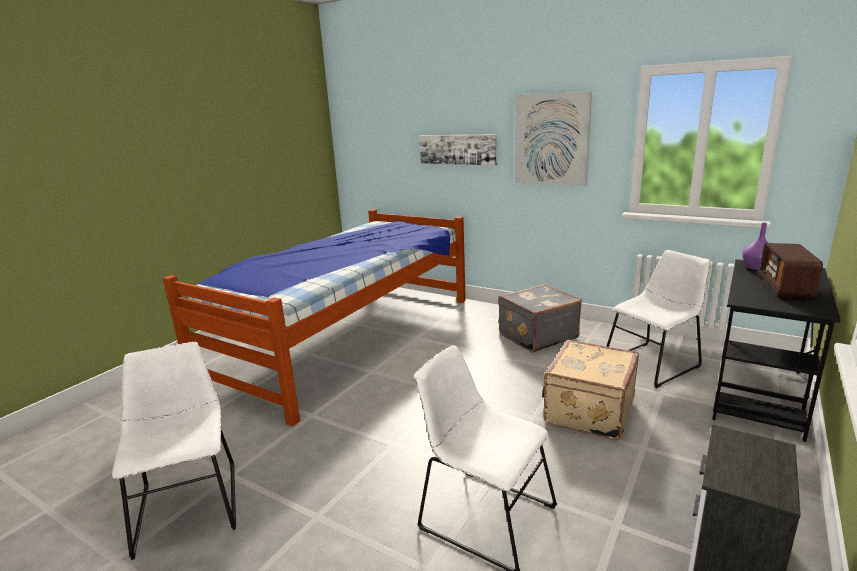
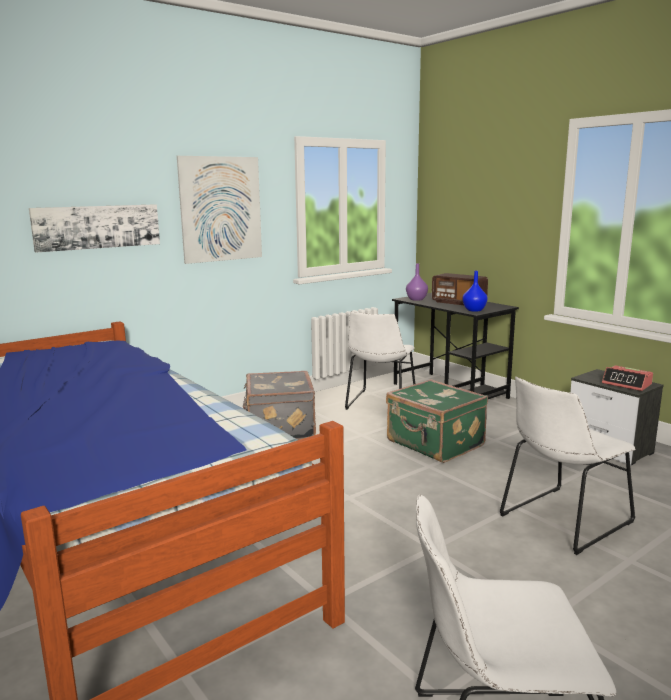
camera: 70 degrees left, 5 degrees down
(587, 411) = (434, 444): beige suitcase -> green suitcase
(654, 363) = (380, 403): white chair -> white chair turned 150 degrees counterclockwise
(746, 474) = (627, 384): none -> alarm clock
(755, 299) = (473, 310): none -> blue vase

